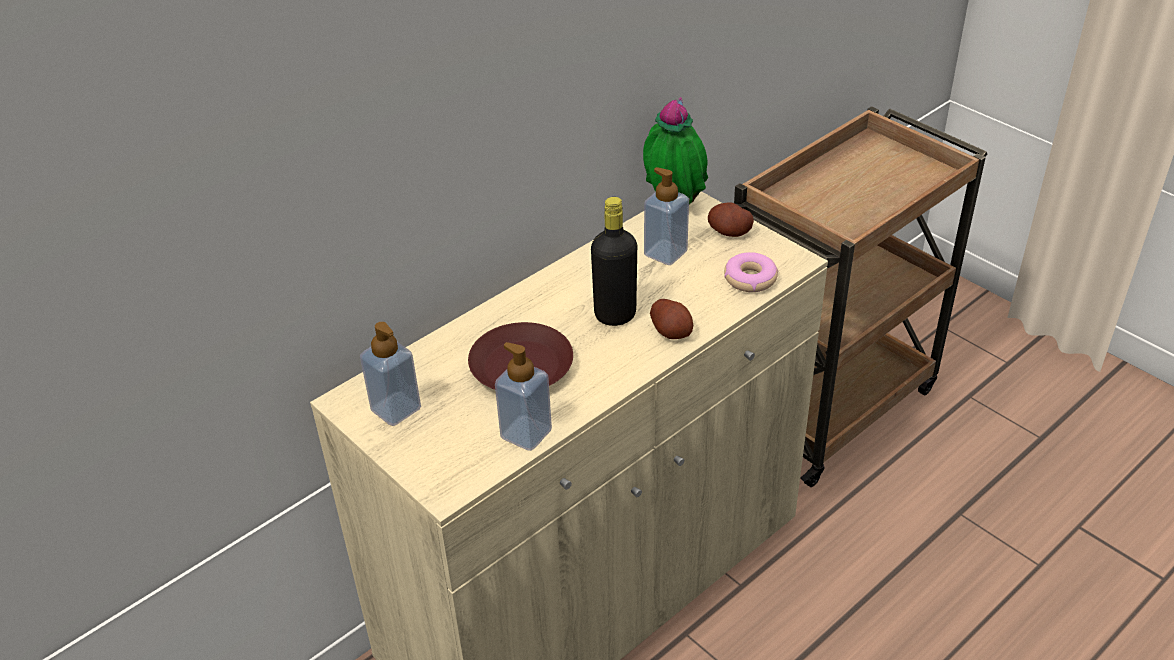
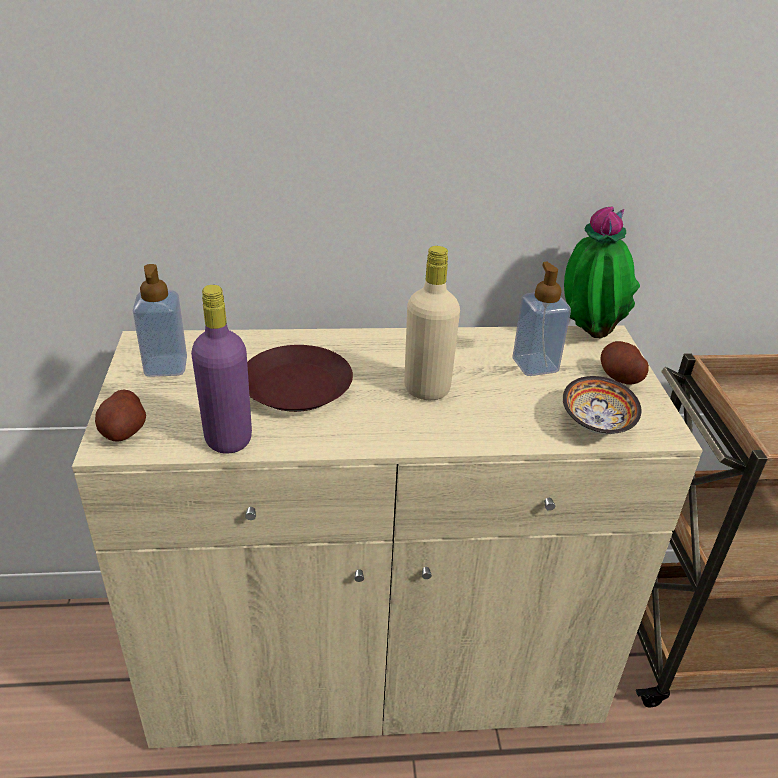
camera: 35 degrees right, 5 degrees down
(526, 434) = (228, 439): soap dispenser -> purple bottle
(615, 315) = (427, 389): black bottle -> beige bottle
(671, 331) = (461, 428): potato -> potato (124, 431)
(750, 279) = (594, 424): donut -> bowl

